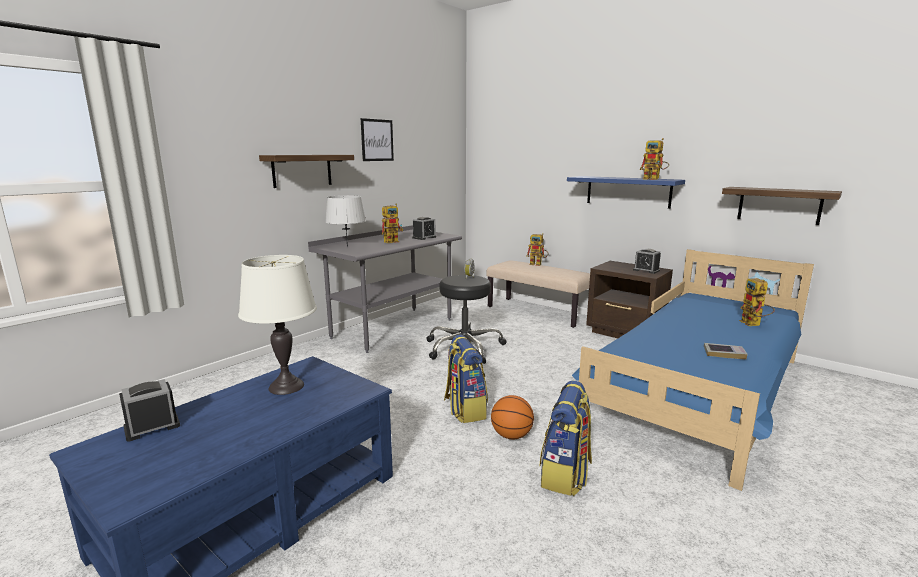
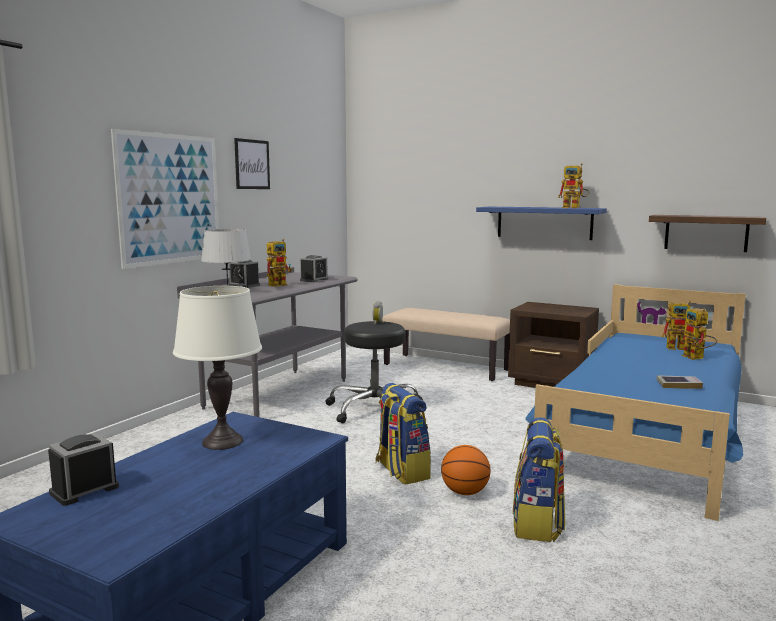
camera: 10 degrees left, 5 degrees down
(302, 170) = (170, 199): shelf -> picture
(538, 264) = (442, 310): toy robot -> toy robot (680, 348)
(646, 270) = (571, 309): alarm clock -> alarm clock (244, 285)

